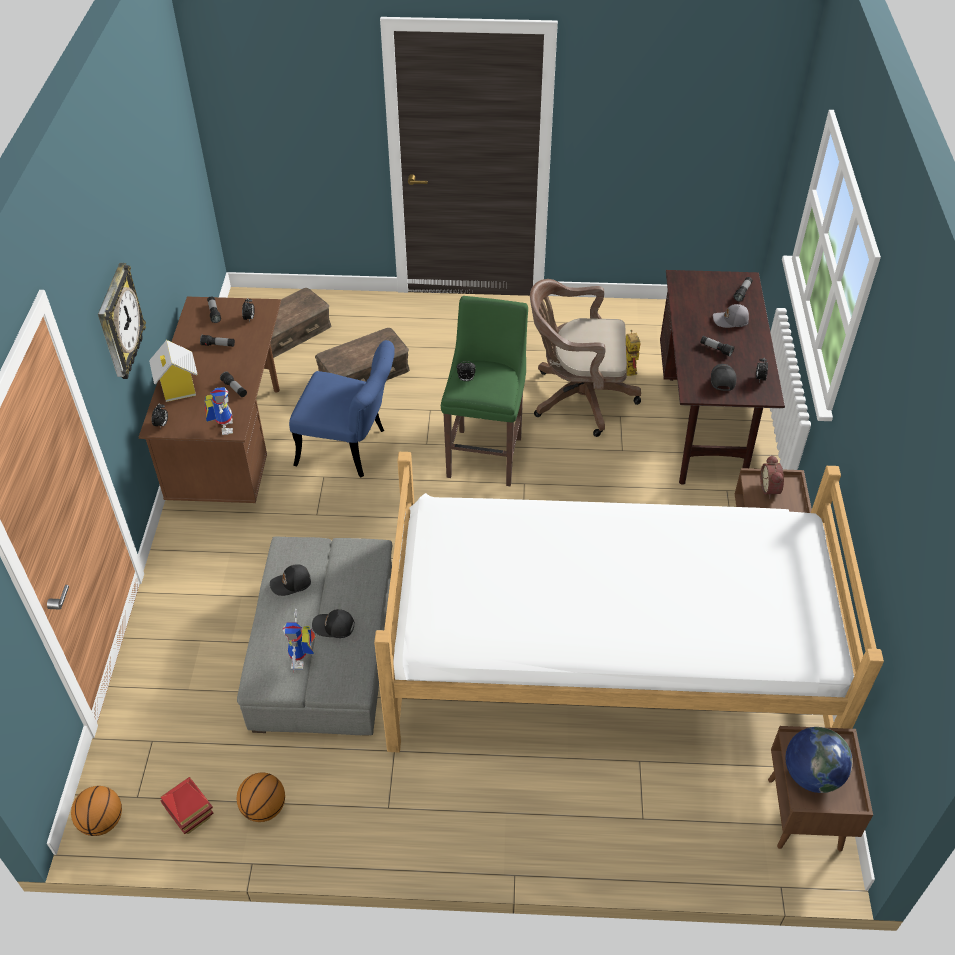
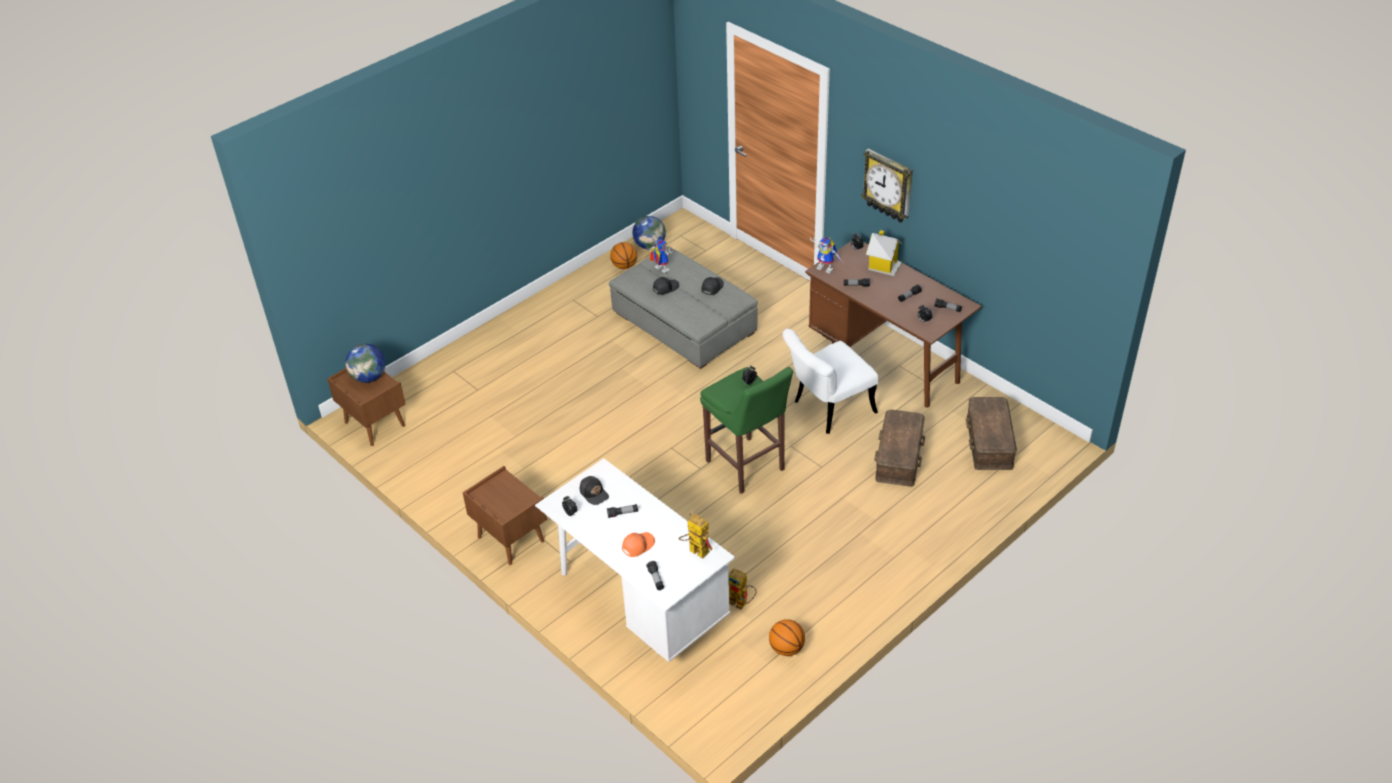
camera: 135 degrees right, 5 degrees down
(102, 821) = (681, 223): basketball -> basketball (786, 649)
(191, 815) = (650, 246): toy house -> globe
(350, 448) = (827, 410): blue chair -> white chair
(577, 398) = (744, 550): brown office chair -> none
(606, 663) = (539, 415): bed -> none
(690, 290) = (695, 550): none -> toy robot
(704, 420) = (639, 603): brown desk -> white desk
(730, 321) = (637, 545): grey cap -> orange cap
(771, 489) = (513, 502): alarm clock -> none

